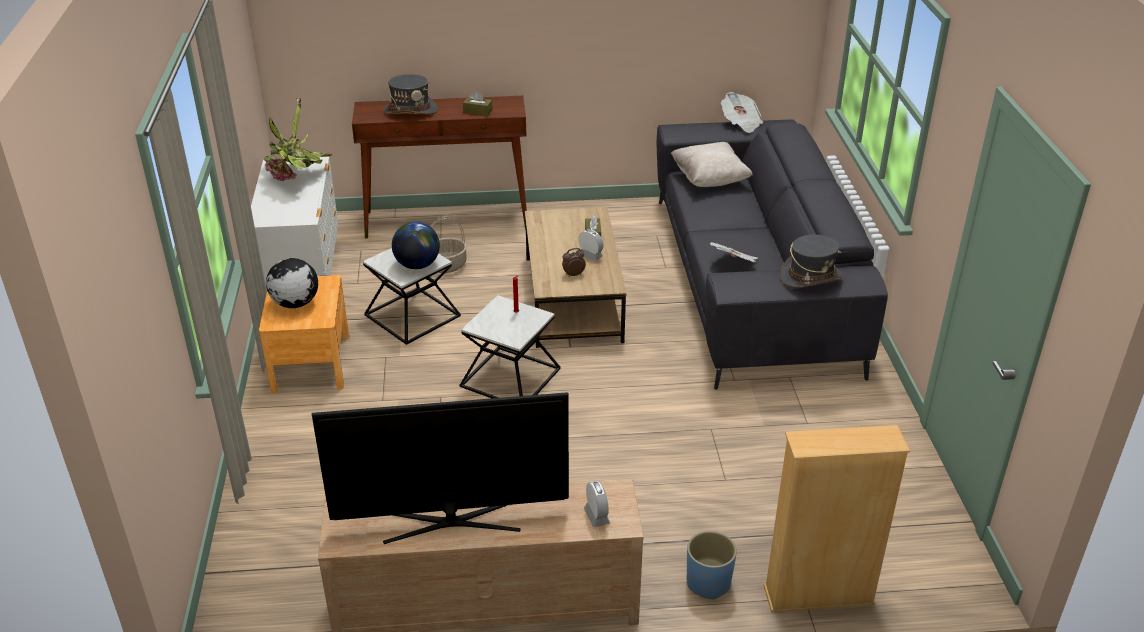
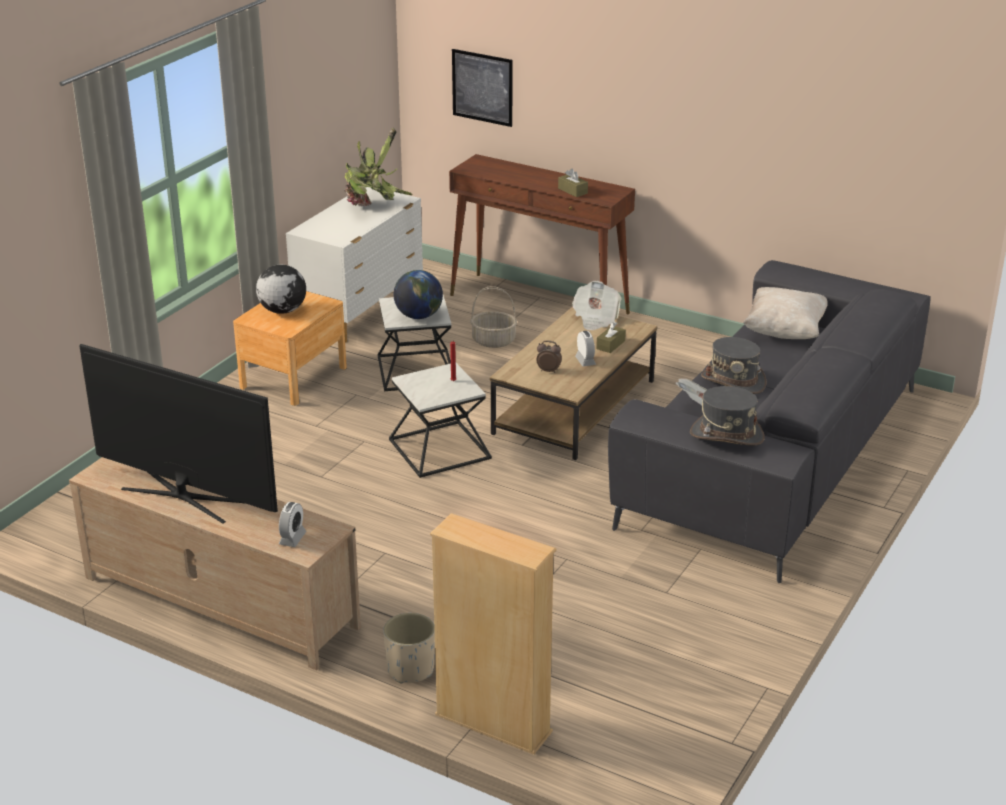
camera: 35 degrees right, 5 degrees down
(352, 37) = (482, 87): none -> picture
(411, 110) = (514, 174): grey hat -> grey hat (733, 381)
(708, 583) = (410, 670): blue planter -> beige planter
(741, 123) = (859, 282): newspaper -> newspaper (595, 318)

